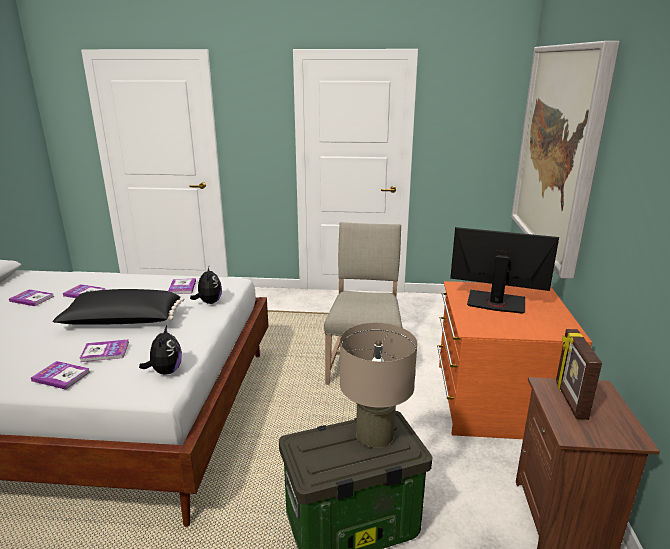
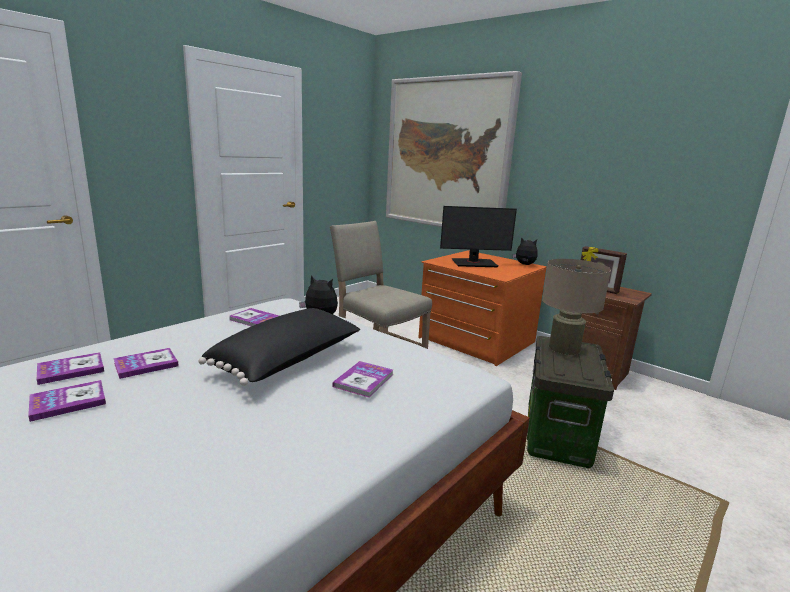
camera: 55 degrees left, 5 degrees down
(61, 376) = (385, 416): book -> book (71, 369)
(165, 371) = (442, 366): plush toy -> plush toy (524, 265)
(496, 302) = (474, 263): monitor -> monitor turned 150 degrees counterclockwise

